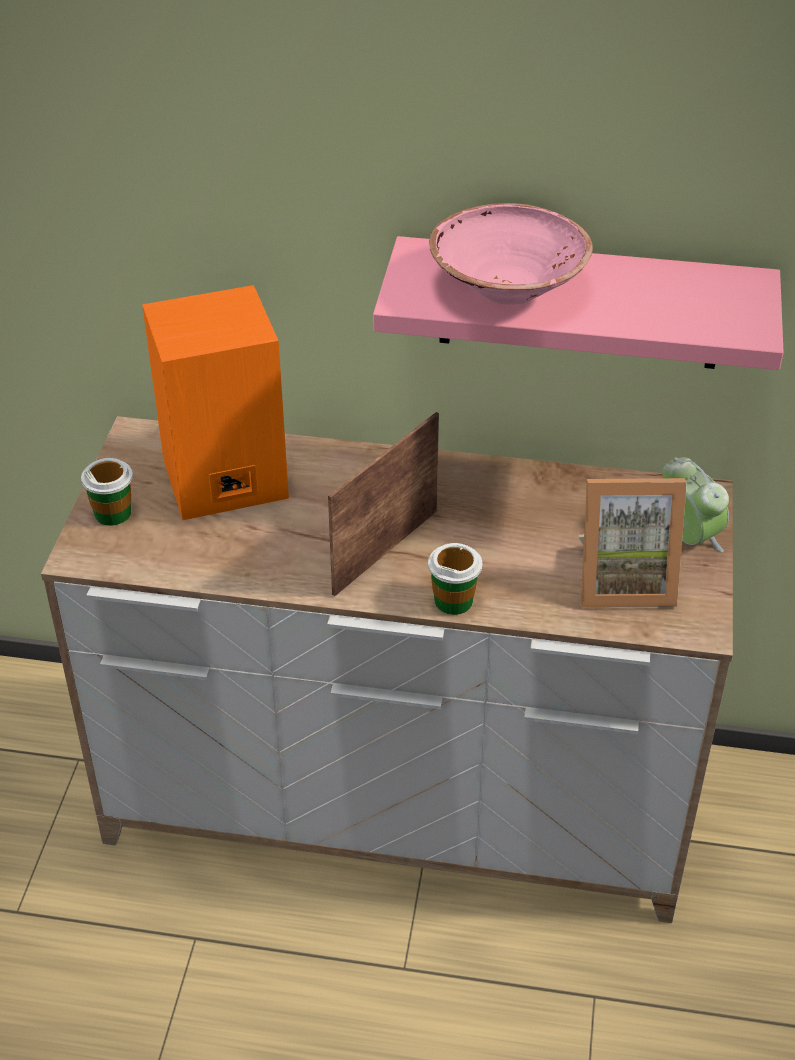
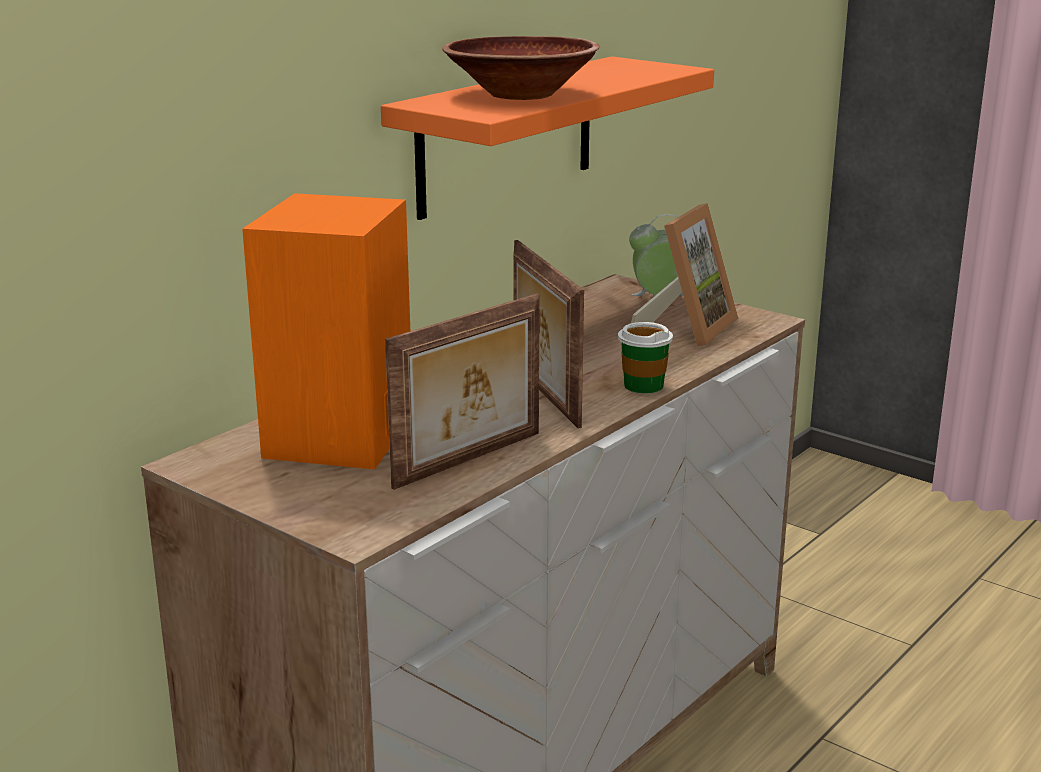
camera: 60 degrees left, 20 degrees down
(113, 513) = (309, 501): cup -> none
(229, 561) = (470, 460): none -> picture frame
(507, 287) = (521, 95): pink bowl -> brown bowl
(580, 304) = (506, 136): pink shelf -> orange shelf

